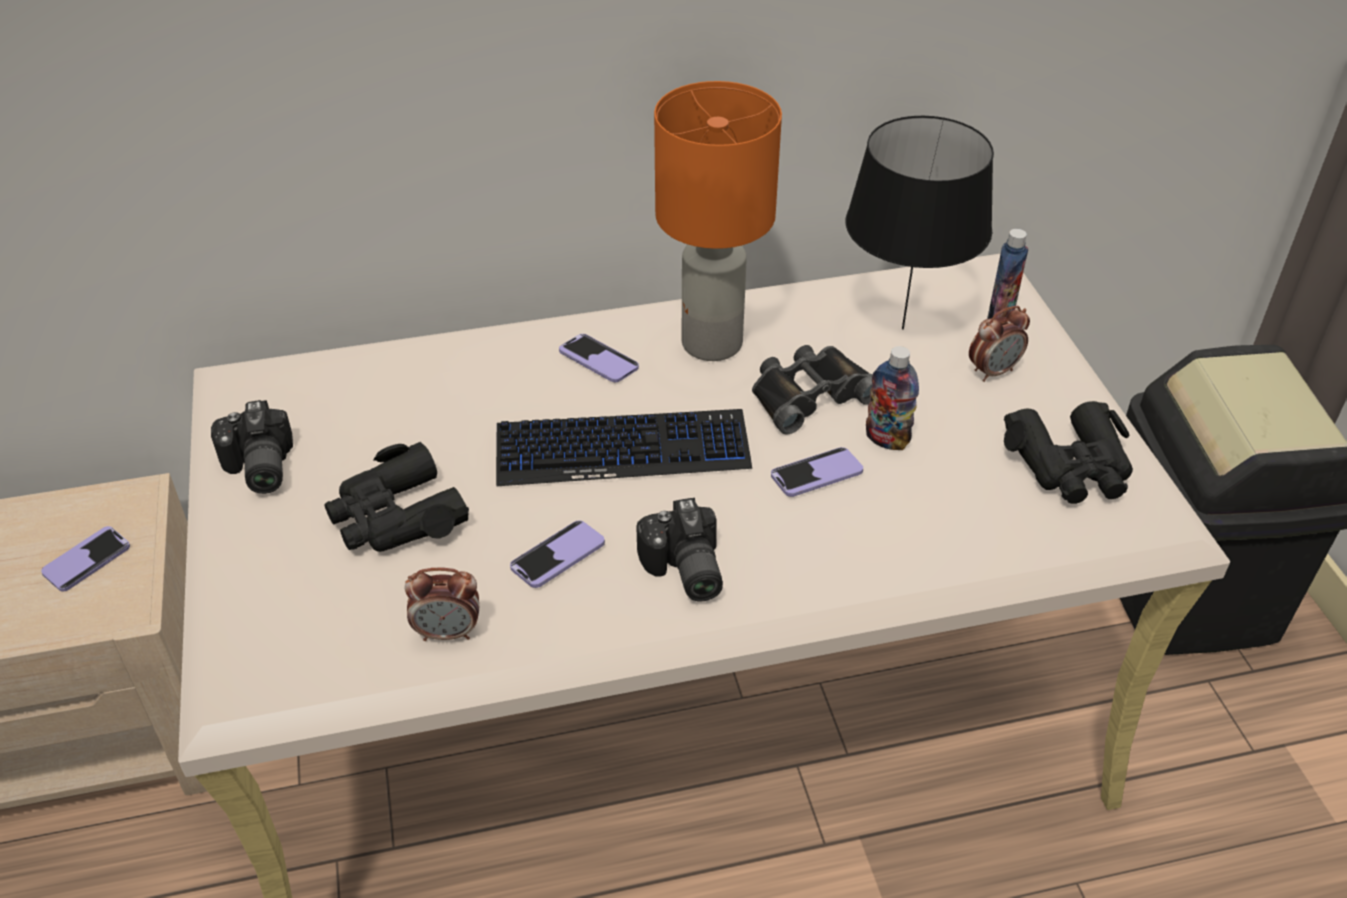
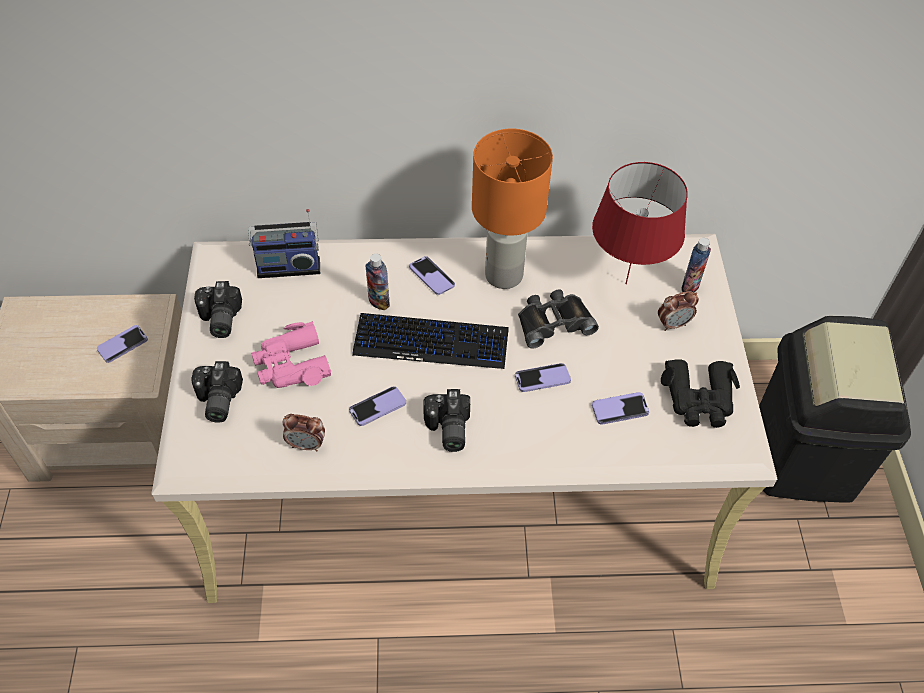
camera: 10 degrees right, 10 degrees up
(274, 590) = (216, 401): none -> camera
(361, 377) = (288, 266): none -> radio
(396, 516) = (291, 365): black binoculars -> pink binoculars
(886, 439) = (592, 362): bottle -> bottle (379, 302)
(901, 328) = (625, 283): black table lamp -> red table lamp
(953, 498) = (620, 409): none -> phone

